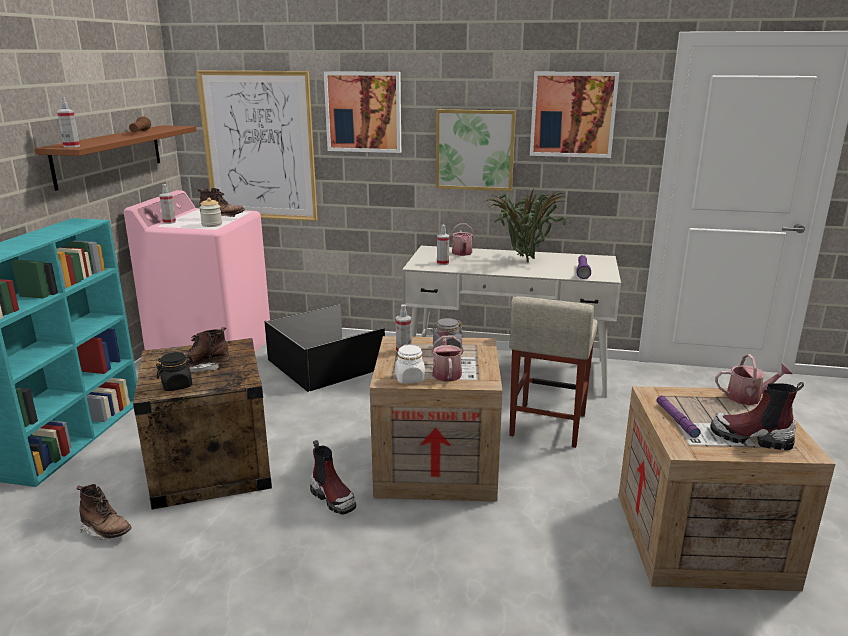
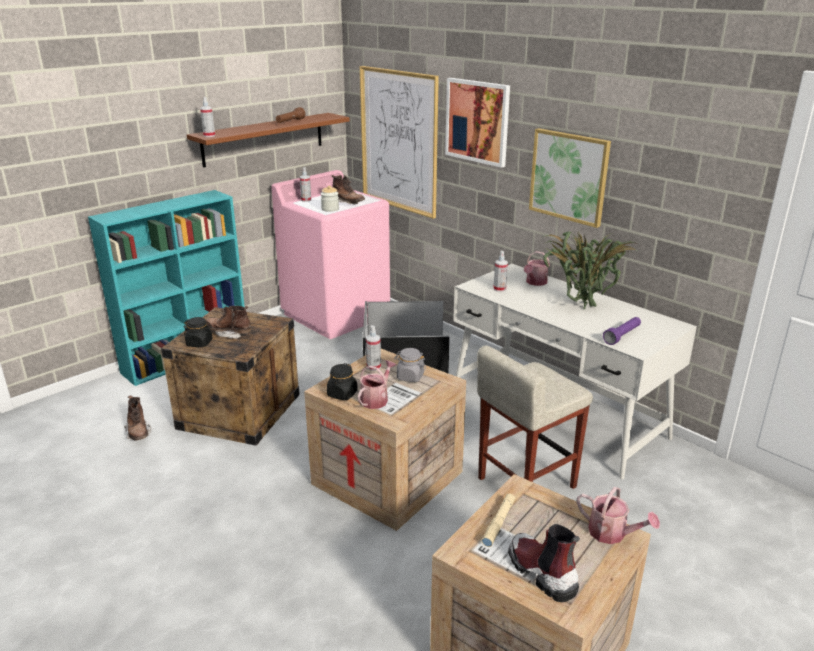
camera: 35 degrees right, 5 degrees up
(333, 498) = (285, 472): boot -> none
(410, 378) = (342, 394): white jar -> black jar
(573, 114) = (669, 155): picture -> none
(676, 420) = (498, 523): purple flashlight -> beige flashlight

